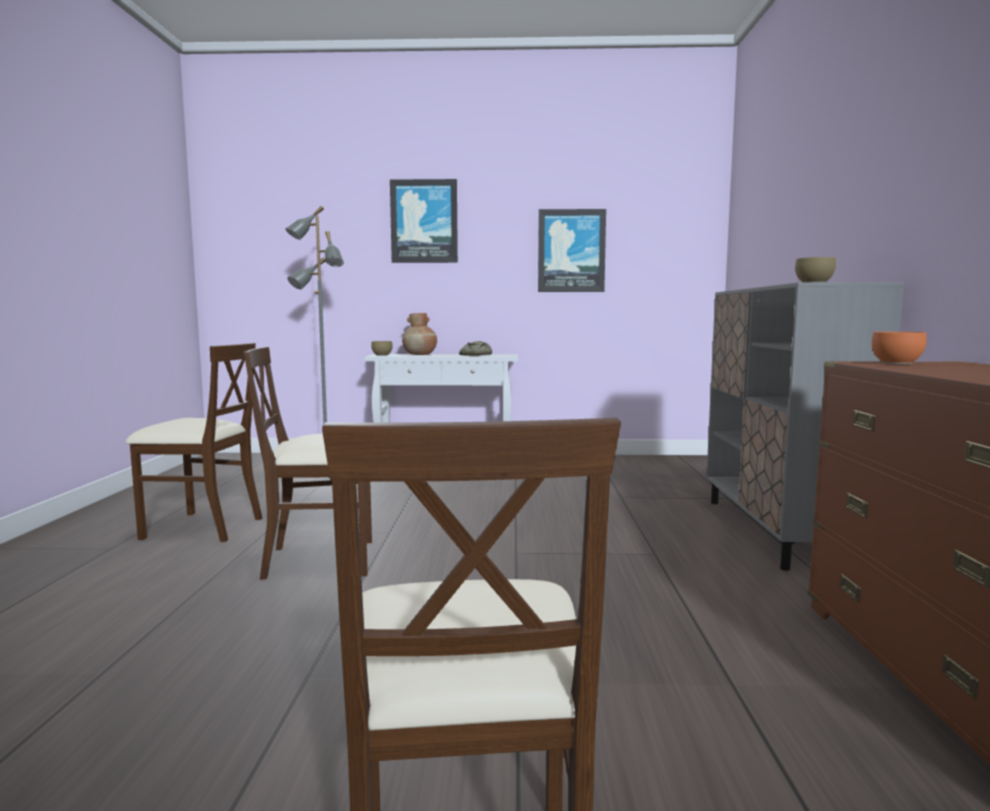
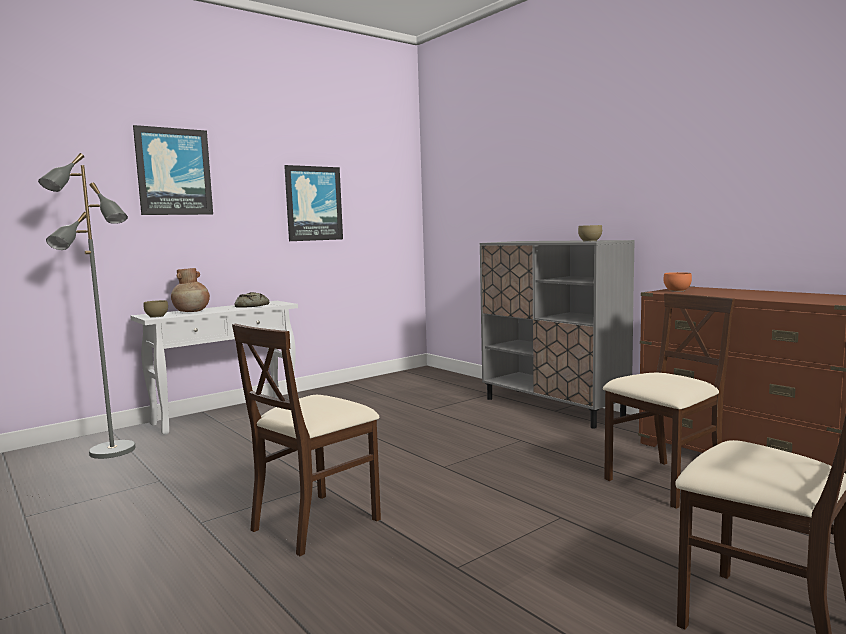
camera: 40 degrees left, 0 degrees up
(202, 527) = (118, 543): beige chair -> beige chair (665, 483)

